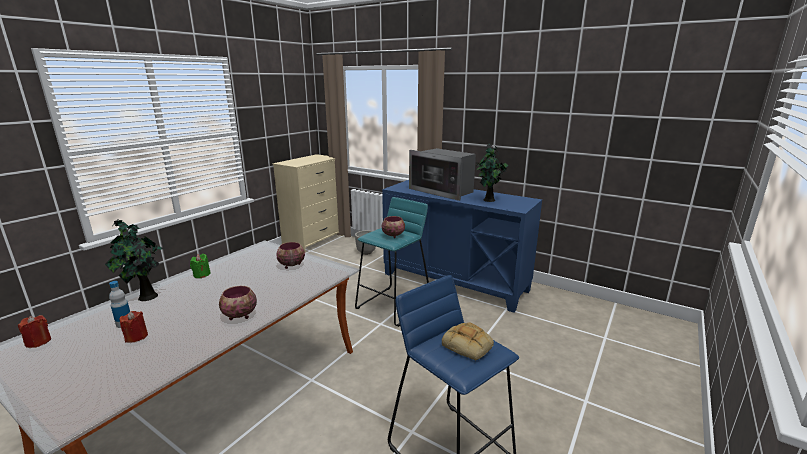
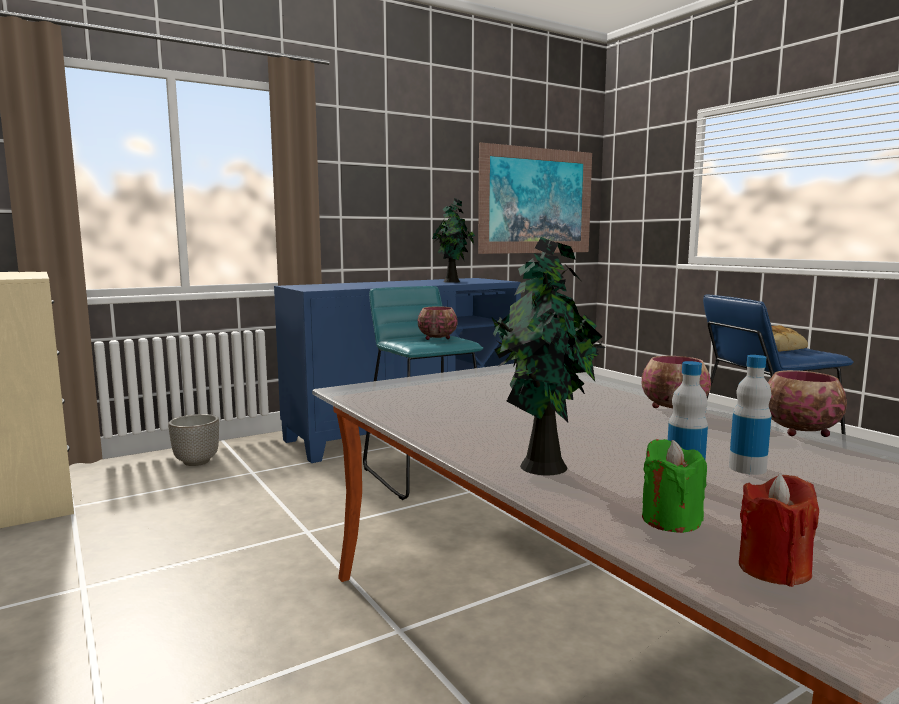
camera: 65 degrees left, 10 degrees down
(136, 337) = (747, 468): red candle -> bottle
(201, 275) = (458, 428): green candle -> green candle (670, 520)
(291, 265) = (483, 381): bowl -> bowl (799, 432)
(443, 191) = (377, 284): microwave -> none
(642, 141) = (536, 201): none -> picture

